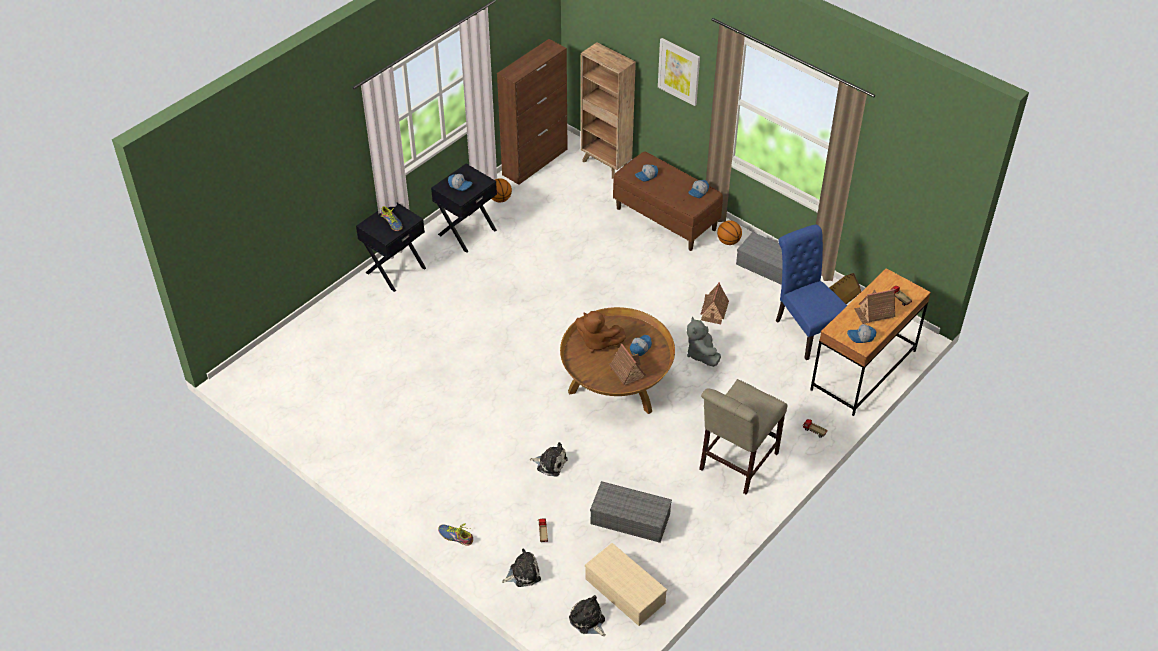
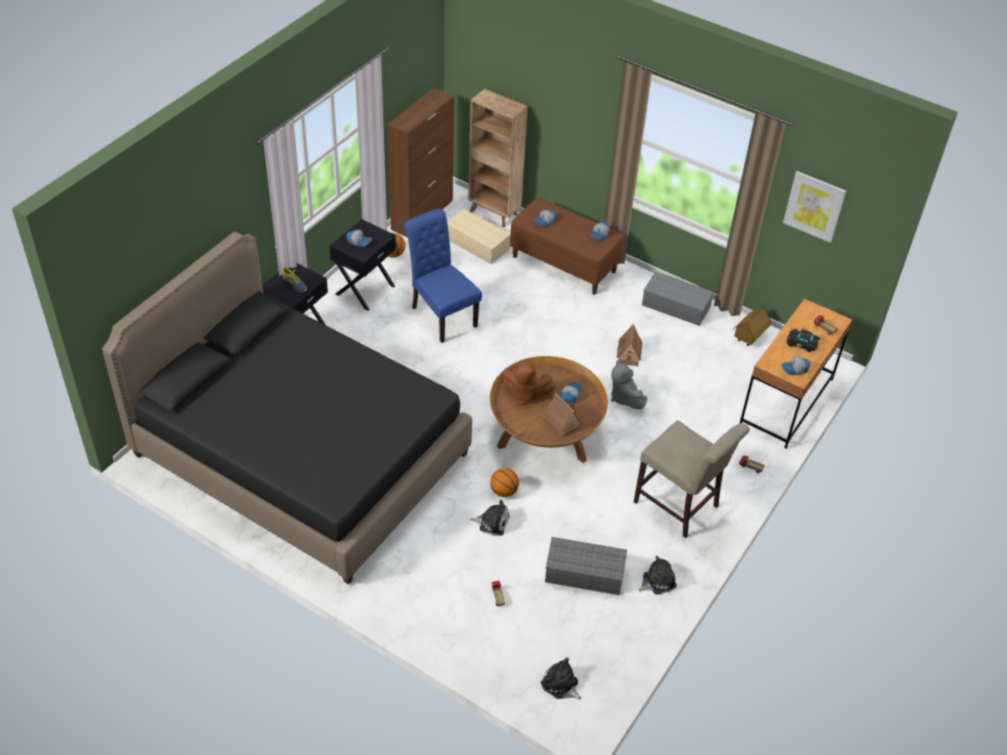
camera: 10 degrees left, 0 degrees up
(381, 385) = (301, 454): none -> black bed
(455, 536) = (407, 608): shoe -> none
(523, 573) = (484, 641): plush toy -> plush toy (657, 581)
(626, 591) = (594, 649): beige storage box -> beige storage box (478, 244)
(679, 71) = (575, 113): picture -> picture (814, 206)
(728, 241) = (630, 283): basketball -> basketball (504, 491)
(735, 464) = (679, 507): beige chair -> beige chair turned 75 degrees counterclockwise
(805, 330) = (722, 366): blue chair -> blue chair (441, 314)
(874, 313) = (802, 344): toy house -> black toy car

